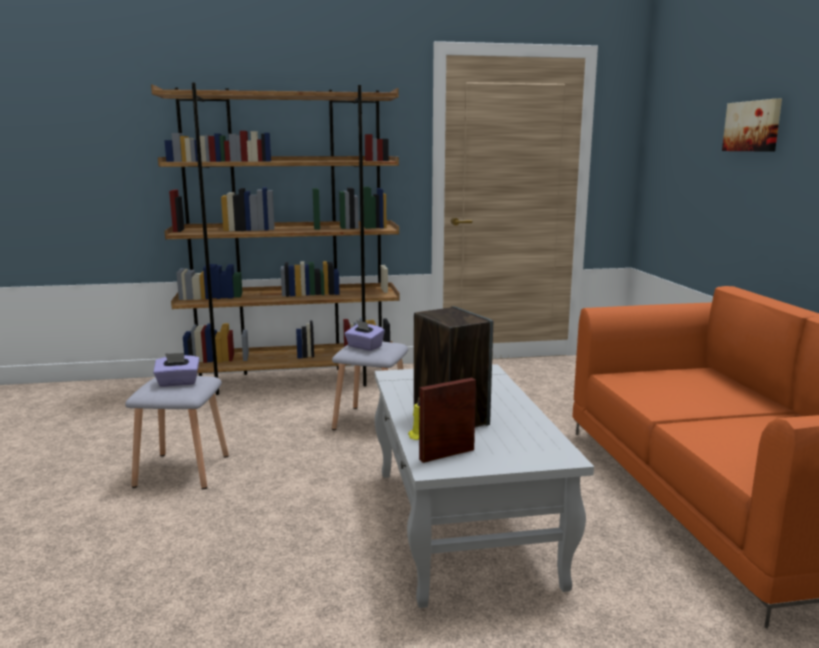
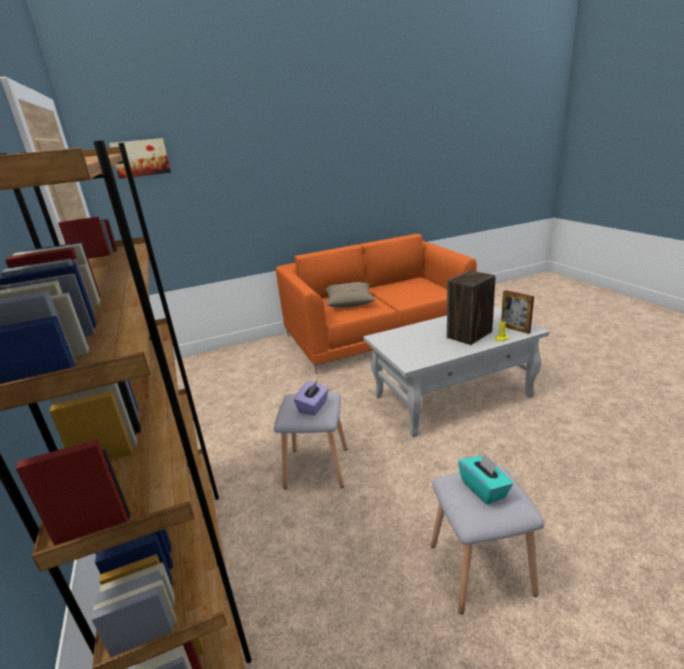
camera: 100 degrees left, 10 degrees up
(178, 383) = (484, 489): purple tissue box -> turquoise tissue box
(694, 389) = (349, 302): none -> beige pillow
(753, 126) = (239, 166): picture -> picture (141, 158)

